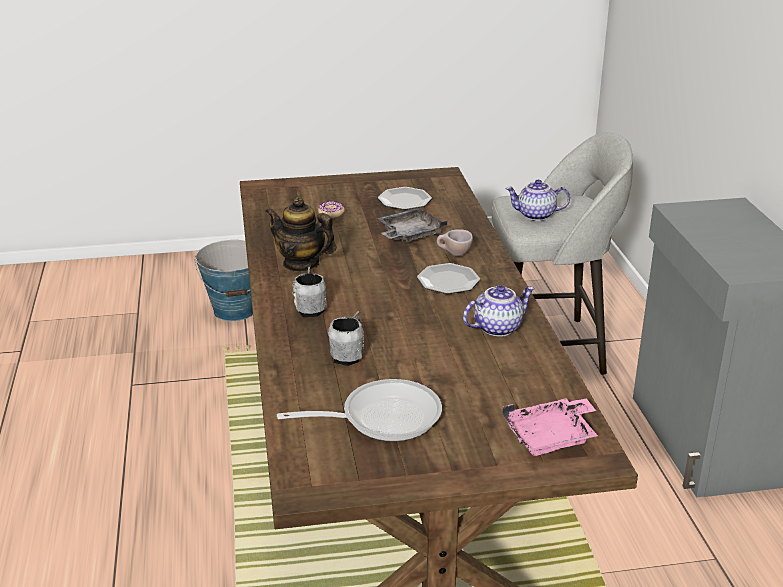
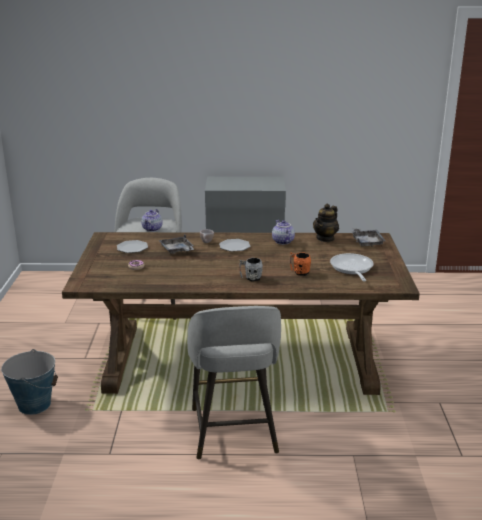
camera: 80 degrees left, 5 degrees down
(175, 486) = (234, 432): none -> grey stool
(301, 263) = (198, 278): teapot -> teapot (325, 238)
(349, 355) = (299, 272): grey mug -> orange mug
(551, 437) = (366, 242): pink tray -> grey tray

